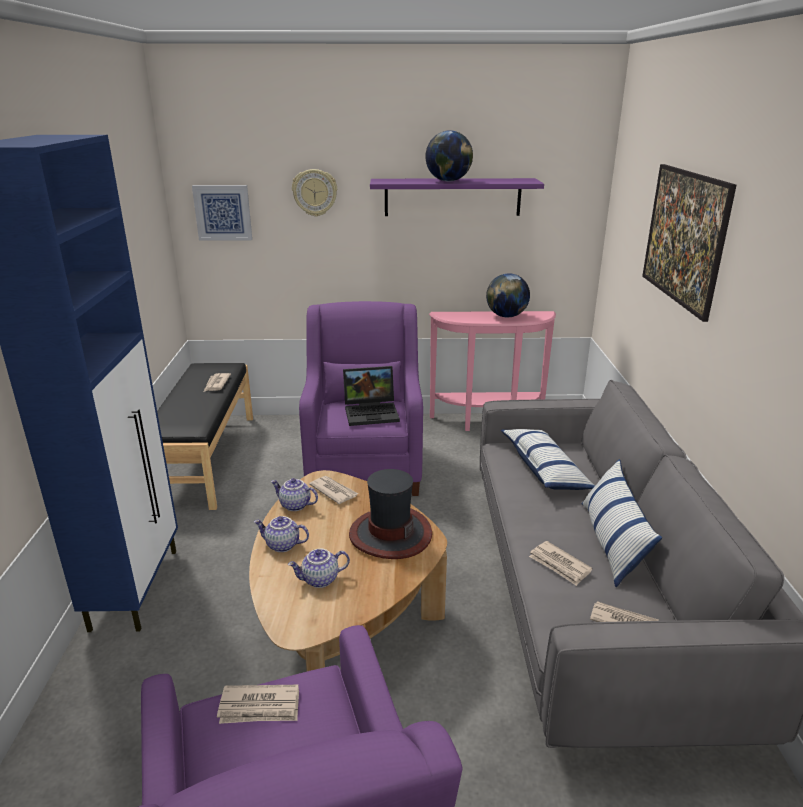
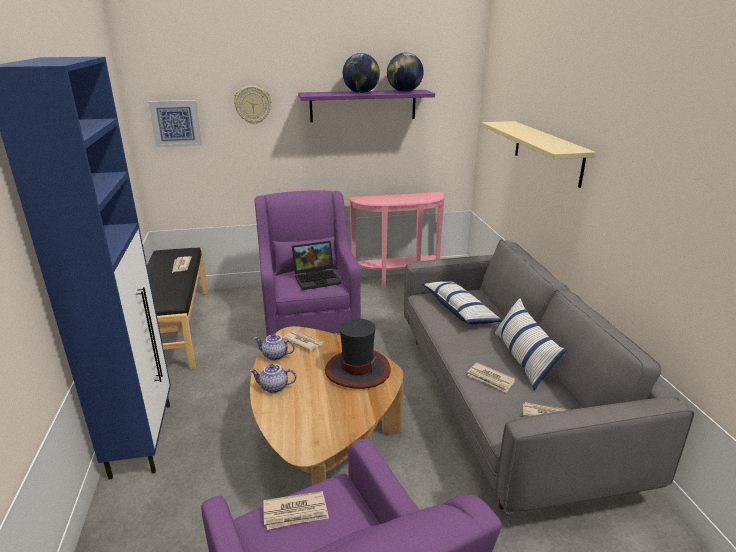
camera: 10 degrees left, 0 degrees up
(320, 580) = (312, 411): teapot -> none
(506, 316) = (409, 197): globe -> globe (404, 92)
(679, 267) = (547, 152): picture -> beige shelf

